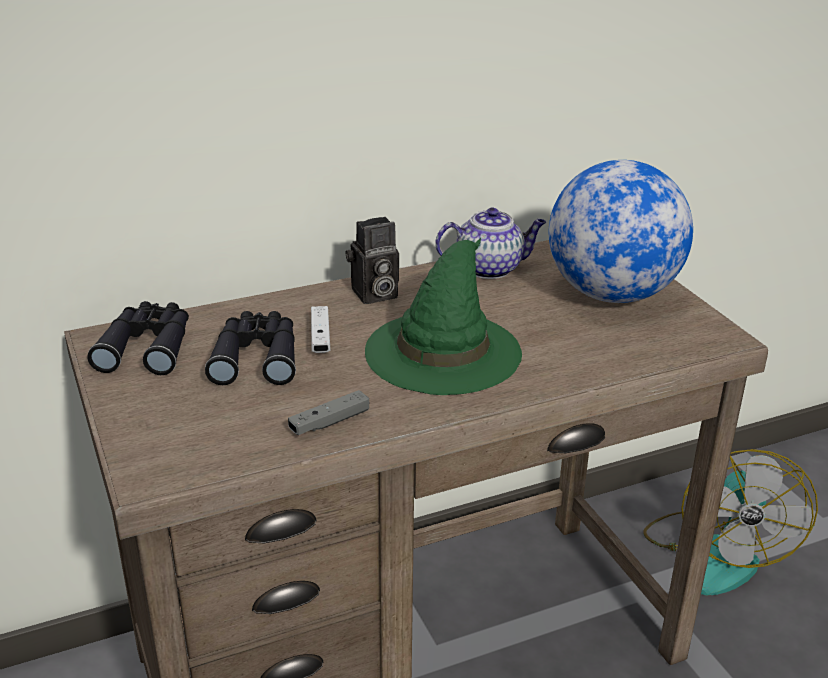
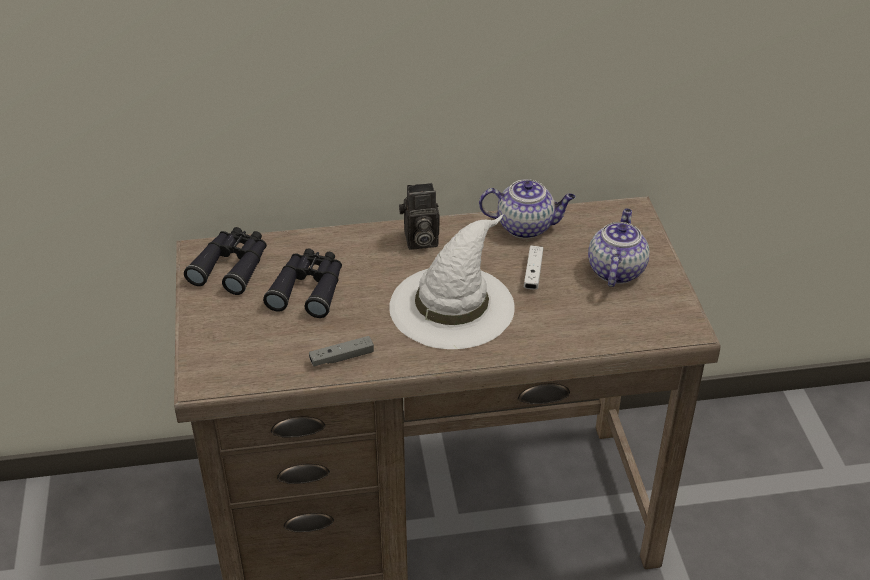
camera: 15 degrees right, 10 degrees up
(320, 337) = (362, 277): white game controller -> white game controller (533, 273)
(443, 350) = (452, 305): green hat -> white hat
(611, 294) = (615, 270): globe -> teapot
(716, 553) = (729, 480): fan -> none

